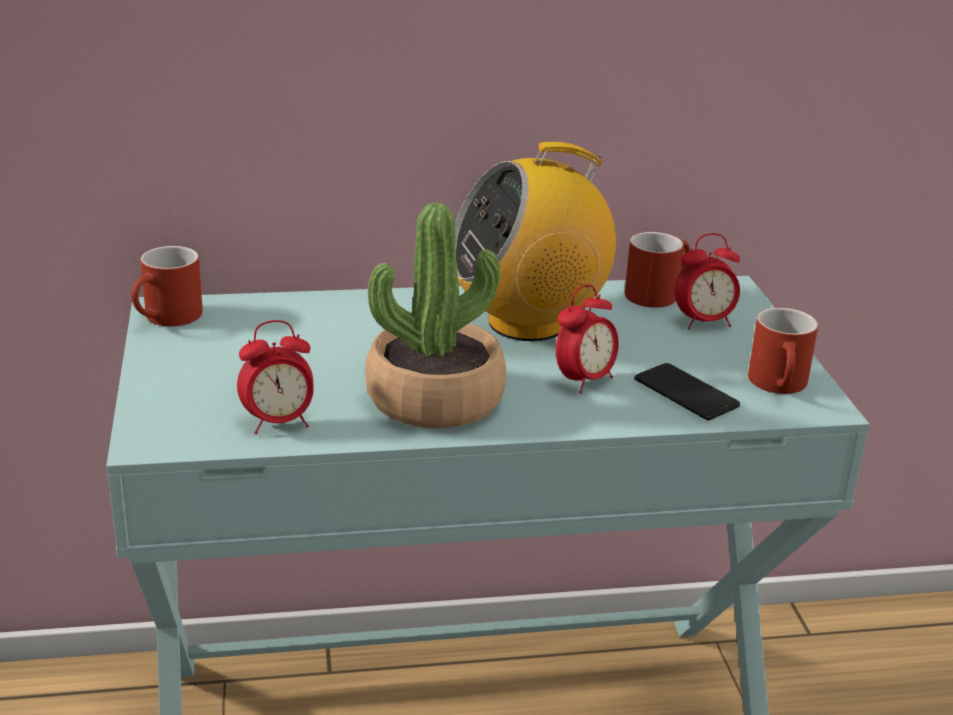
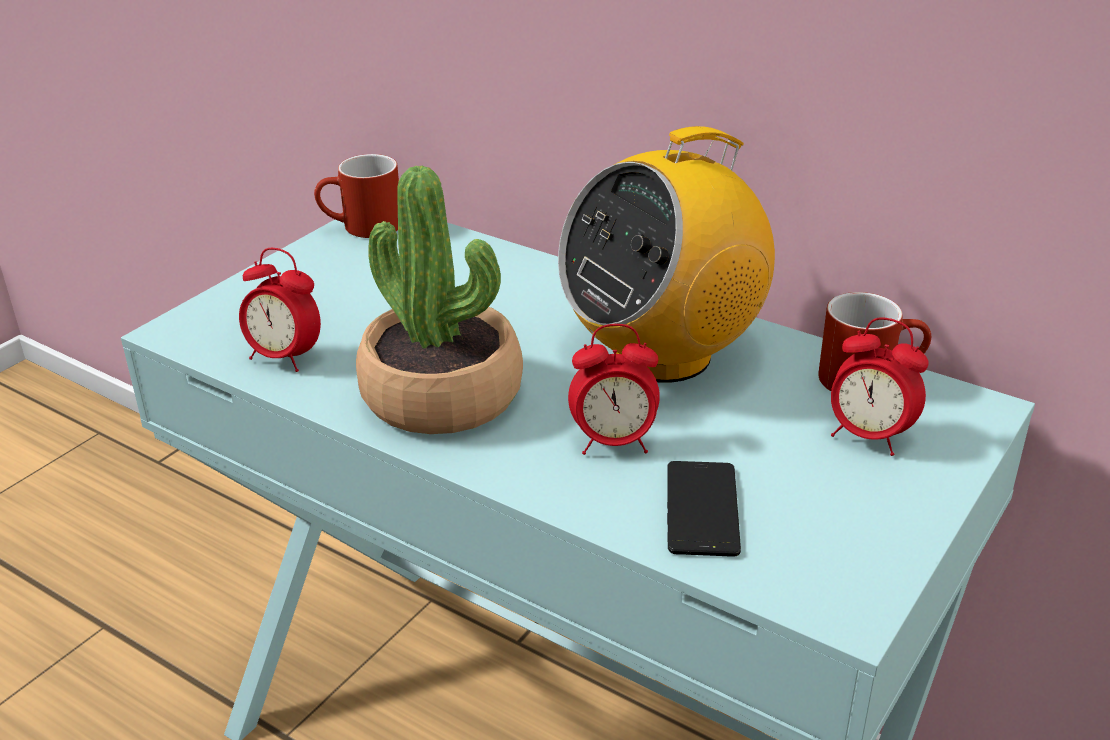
camera: 45 degrees right, 5 degrees up
(528, 323) = (663, 354): radio -> radio turned 60 degrees counterclockwise
(781, 386) = (835, 558): red mug -> none

